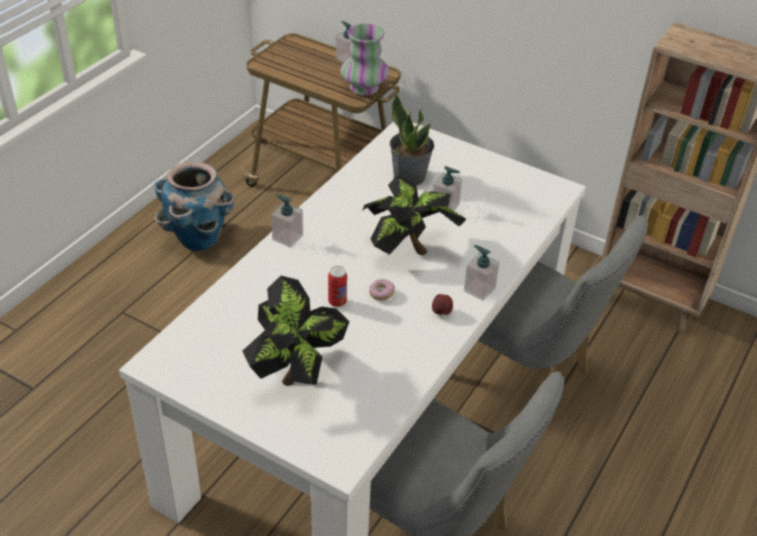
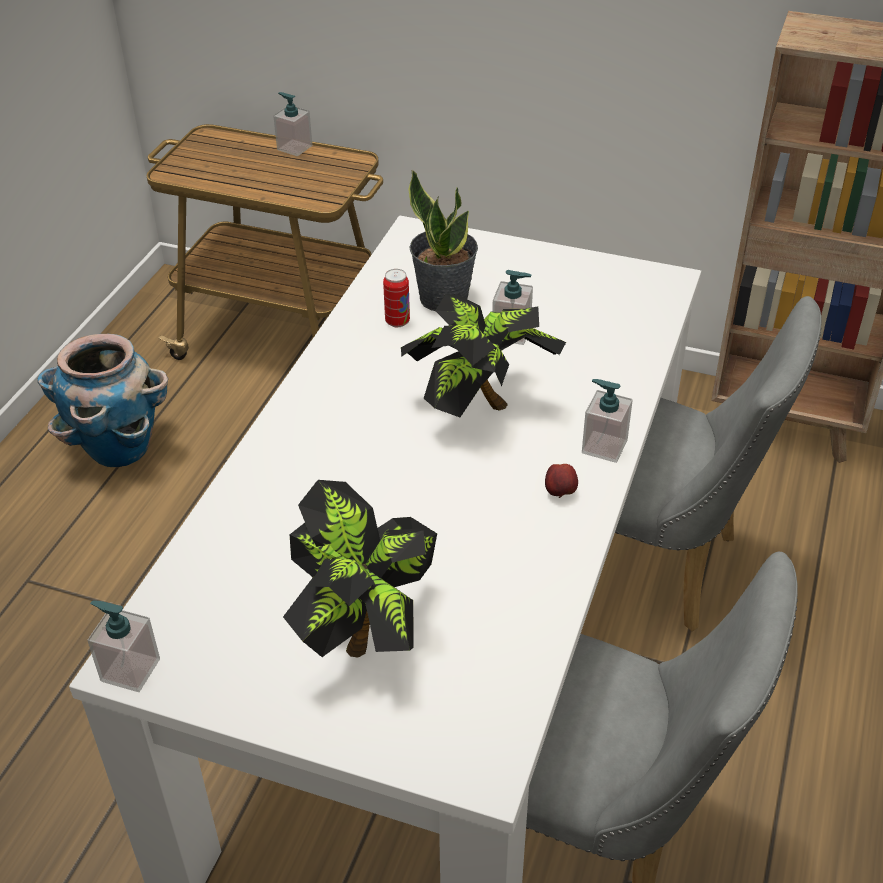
camera: 10 degrees left, 0 degrees up
(287, 237) = (287, 419): soap dispenser -> soap dispenser (130, 670)
(337, 302) = (395, 506): can -> can (397, 321)
(364, 88) = (331, 185): vase -> none
(381, 294) = (459, 480): donut -> none

